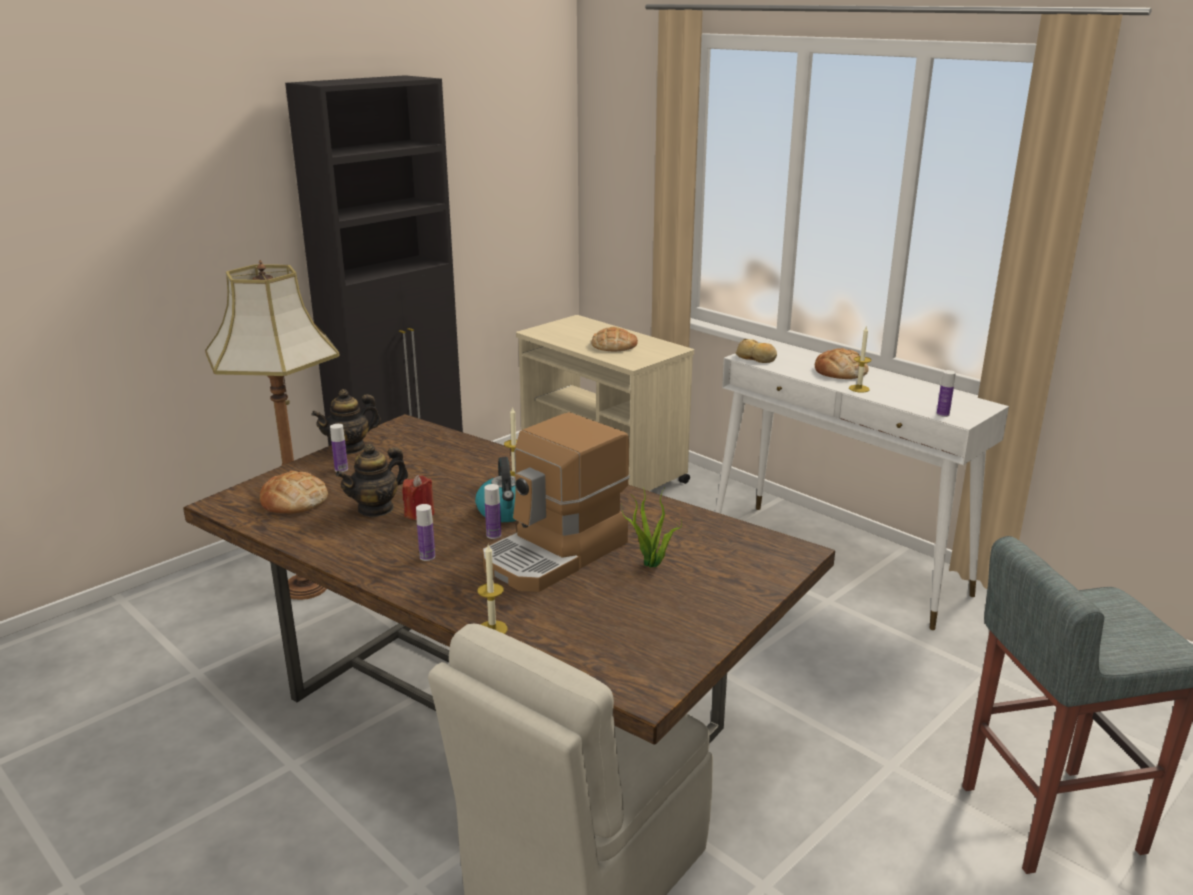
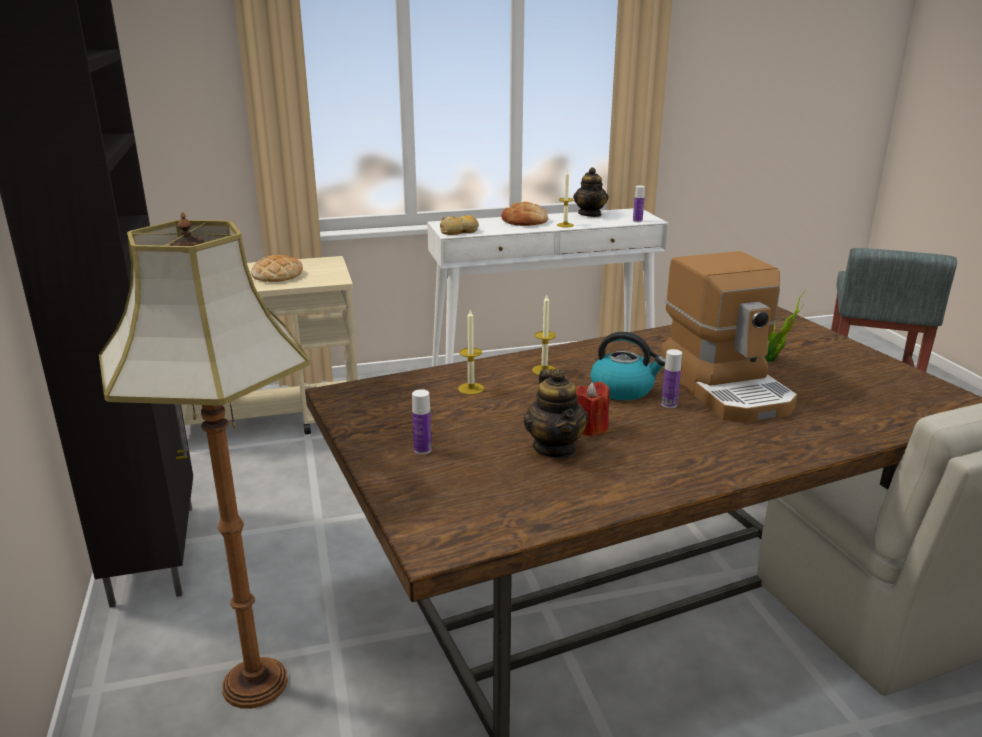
camera: 60 degrees left, 0 degrees up
(294, 501) = (482, 493): bread -> none
(350, 448) = (364, 434): teapot -> teapot (590, 214)
(427, 557) = (693, 442): bottle -> none
(492, 629) = (856, 440): candle -> candle (471, 388)

